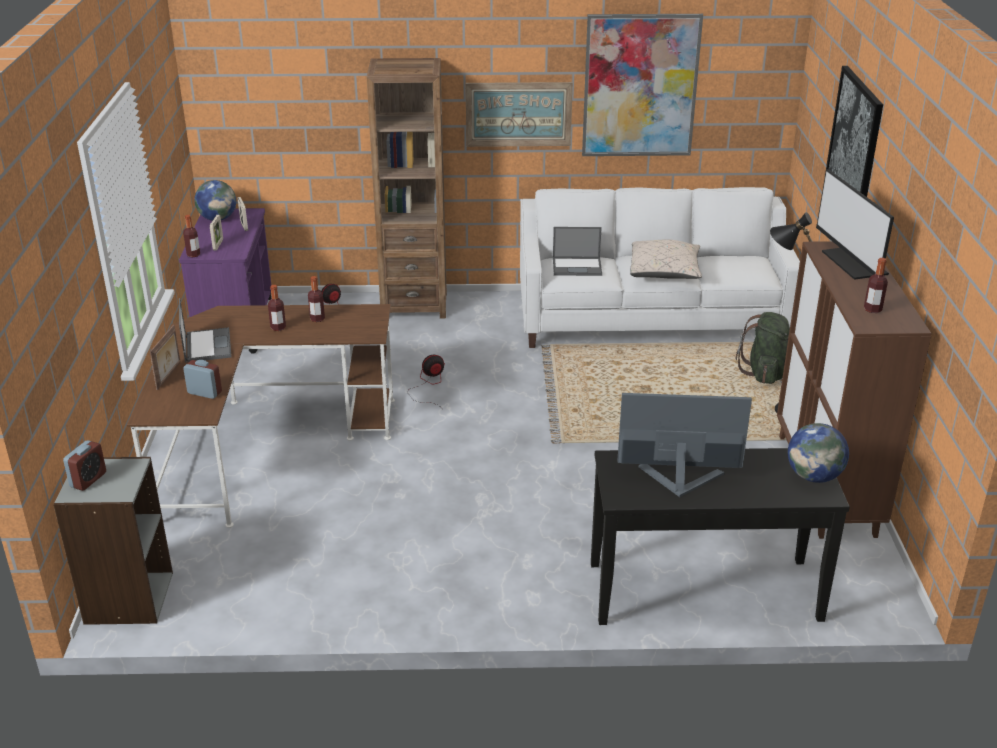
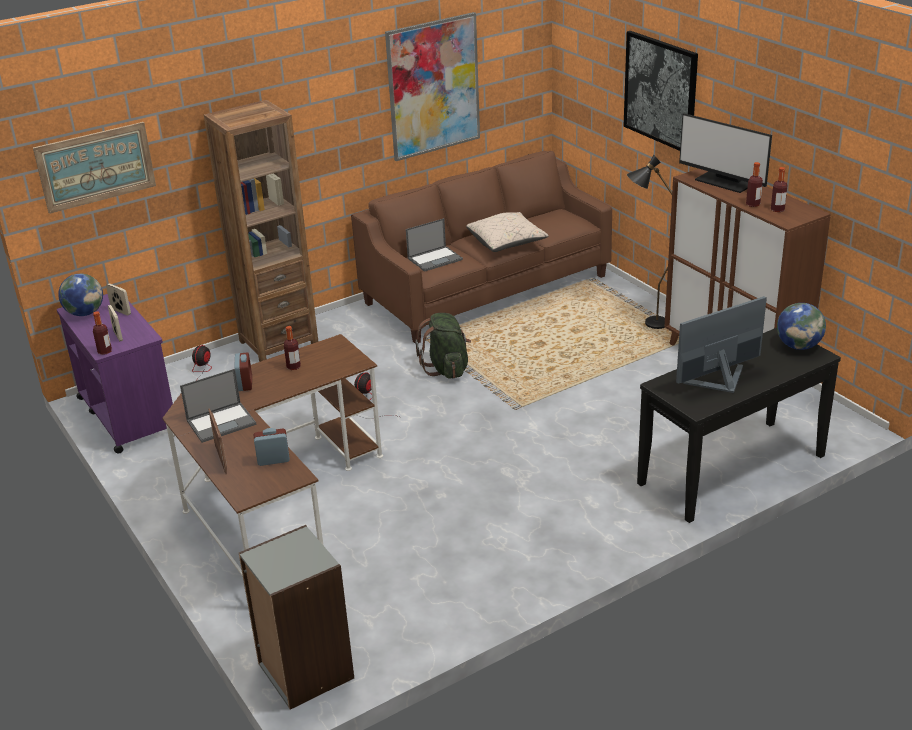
camera: 30 degrees left, 0 degrees up
(88, 480) = (275, 564): alarm clock -> alarm clock (245, 383)
(207, 345) = (222, 422): laptop -> laptop turned 105 degrees clockwise
(278, 328) = (268, 386): bottle -> bottle (753, 204)
(518, 114) = (338, 136): picture -> picture (96, 167)
(651, 319) = (487, 289): white sofa -> brown sofa
(765, 373) = (613, 301): green backpack -> green backpack (447, 369)

